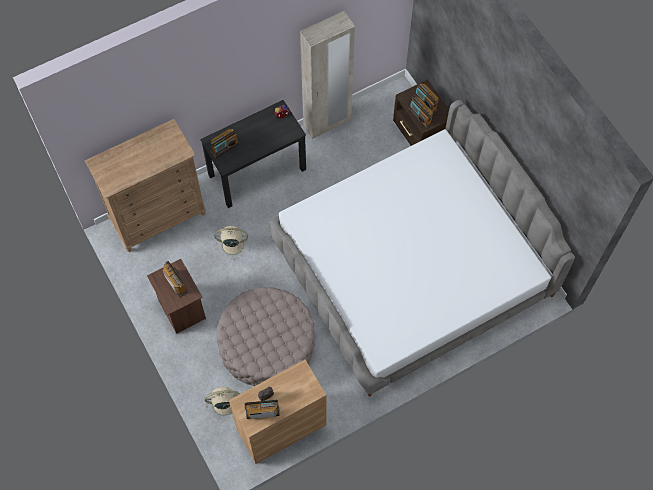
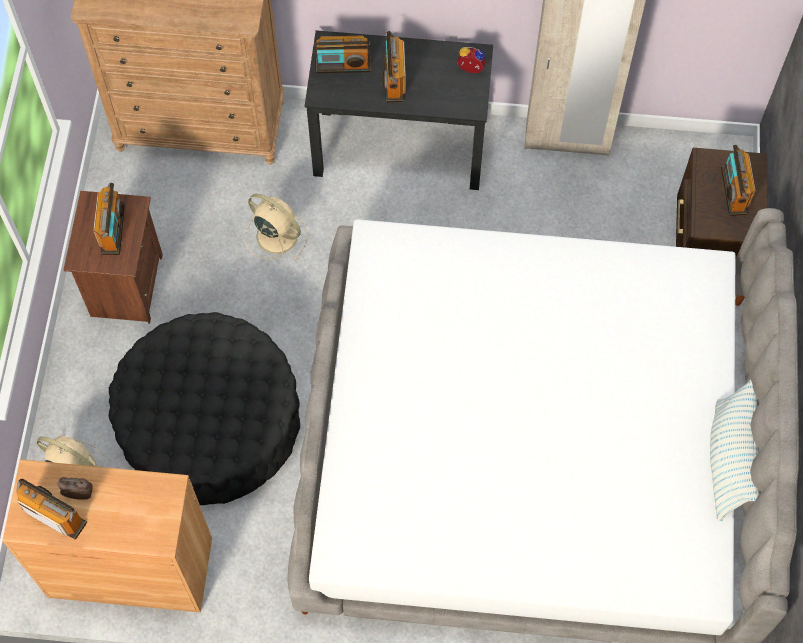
camera: 35 degrees right, 0 degrees up
(267, 344) = (210, 422): beige ottoman -> black ottoman
(420, 117) = (707, 207): radio -> radio (393, 79)
(504, 215) = (728, 460): none -> pillow

